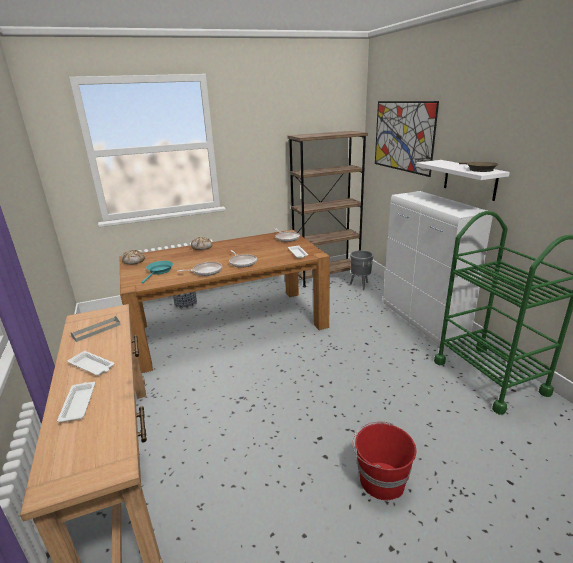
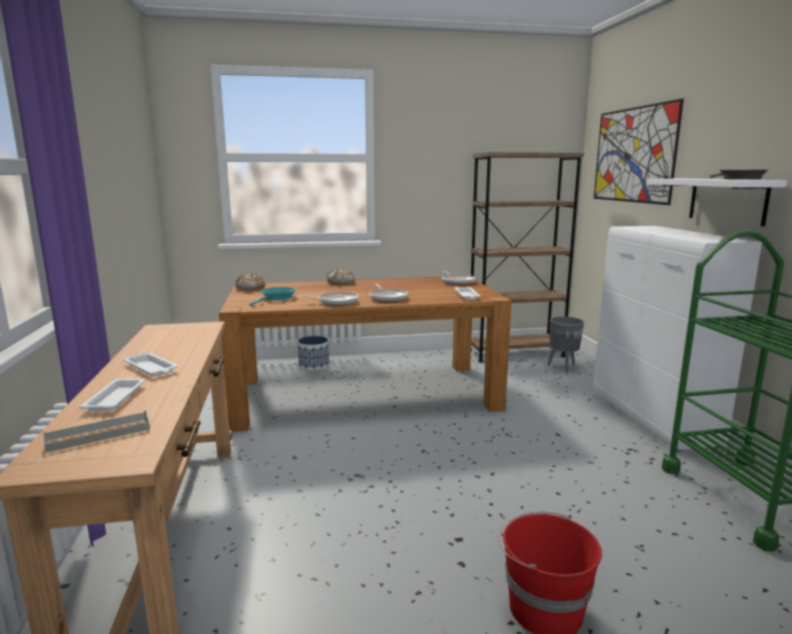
camera: 10 degrees right, 10 degrees down
(96, 330) = (173, 339): grey tray -> grey tray (98, 435)

